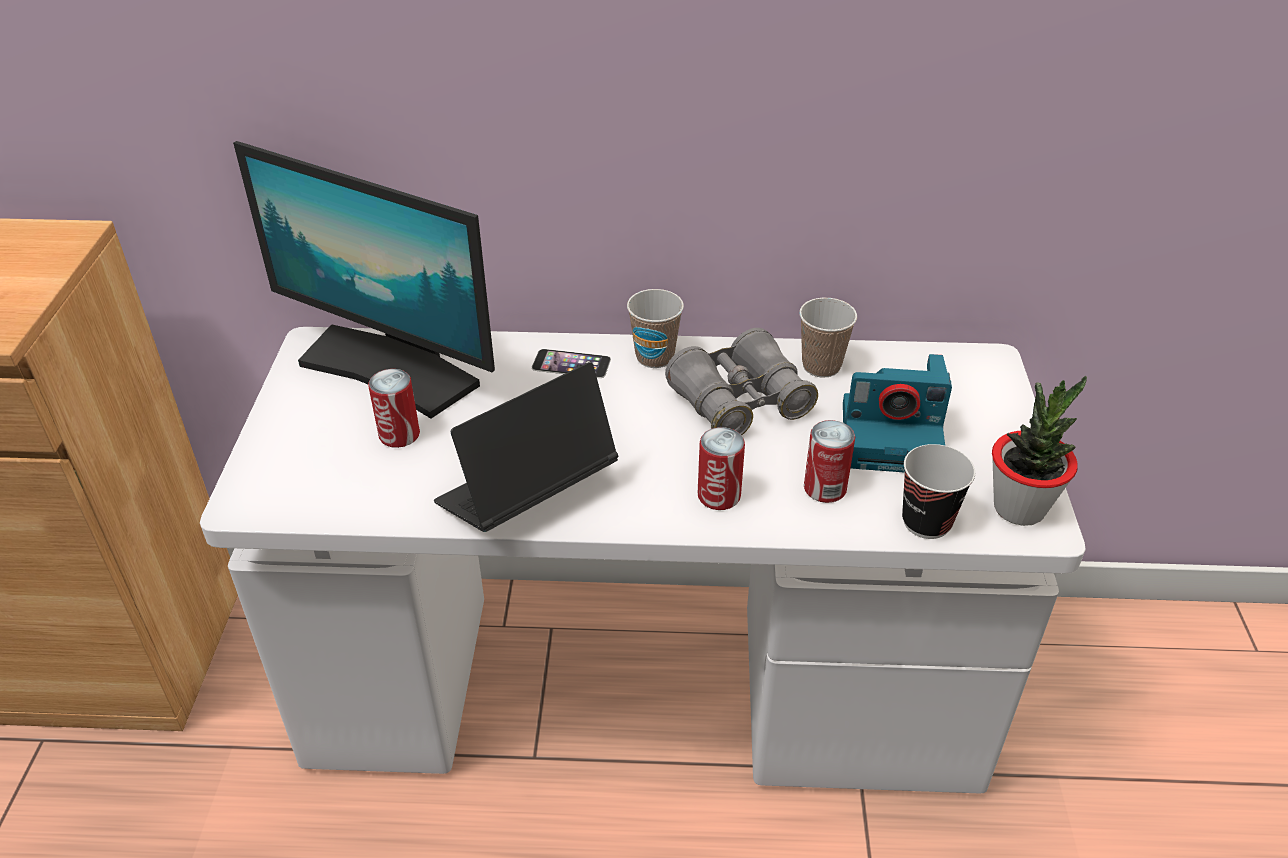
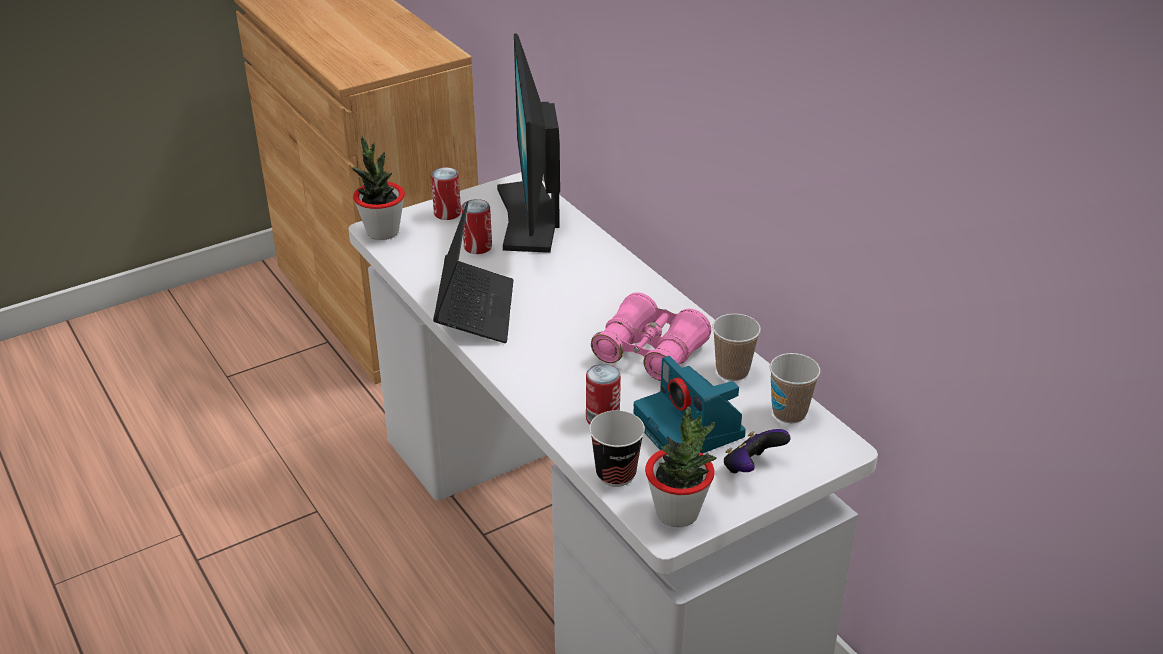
camera: 55 degrees right, 5 degrees down
(259, 500) = (382, 232): none -> potted plant
(526, 494) = (475, 310): laptop -> laptop turned 75 degrees clockwise
(571, 363) = (610, 273): phone -> none
(654, 357) = (656, 301): cup -> cup (789, 413)
(719, 495) = (549, 379): can -> can (447, 213)
(740, 402) = (650, 352): grey binoculars -> pink binoculars
(982, 427) = (751, 468): none -> game controller

